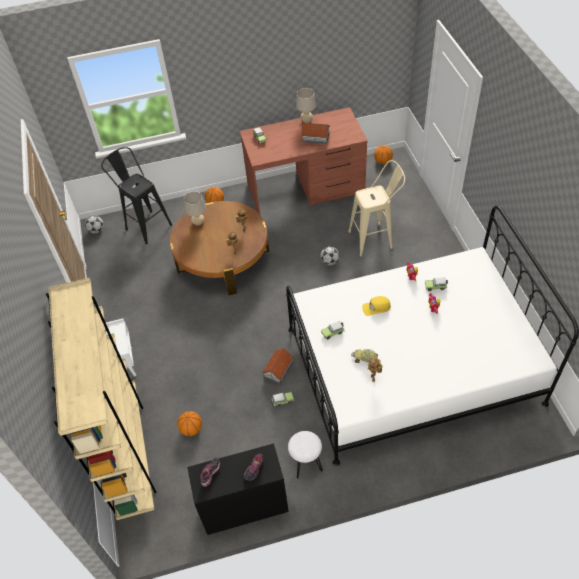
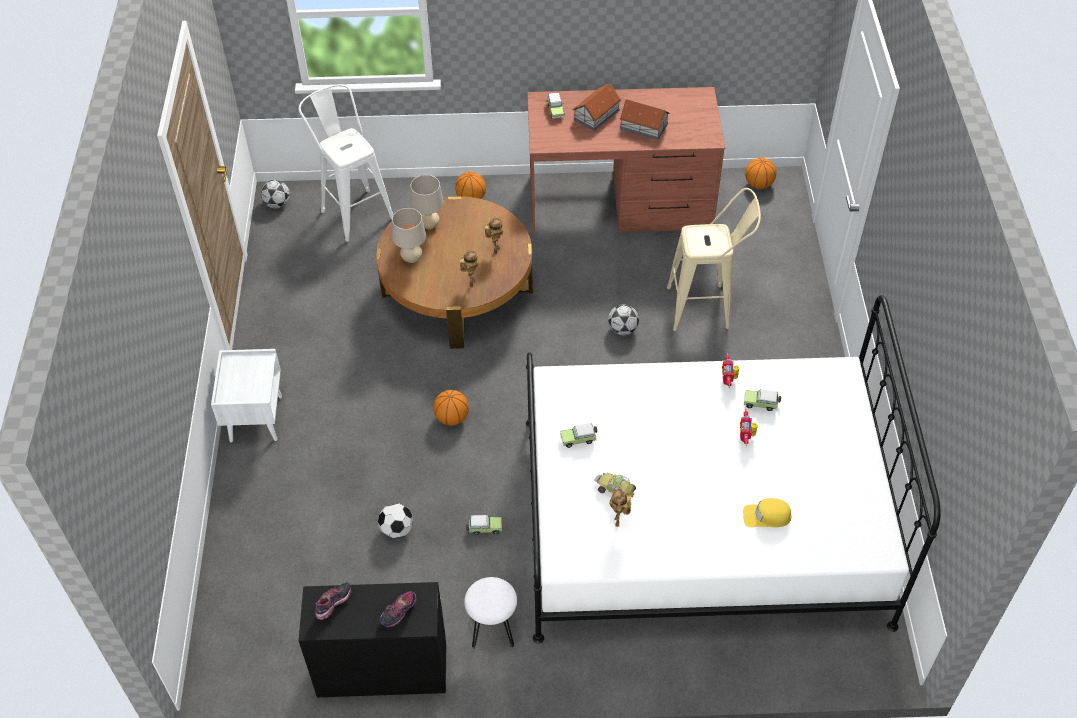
camera: 10 degrees right, 0 degrees up
(129, 453) = (237, 552): beige bookcase -> none
(145, 224) = (354, 210): black stool -> white stool
(191, 429) = (337, 539): basketball -> basketball (452, 418)
(228, 414) = (397, 529): none -> football
(278, 369) = (493, 479): toy house -> toy house (597, 114)
(306, 121) = (638, 97): beige table lamp -> beige table lamp (411, 258)
(376, 307) = (657, 416): yellow cap -> yellow cap (766, 516)

